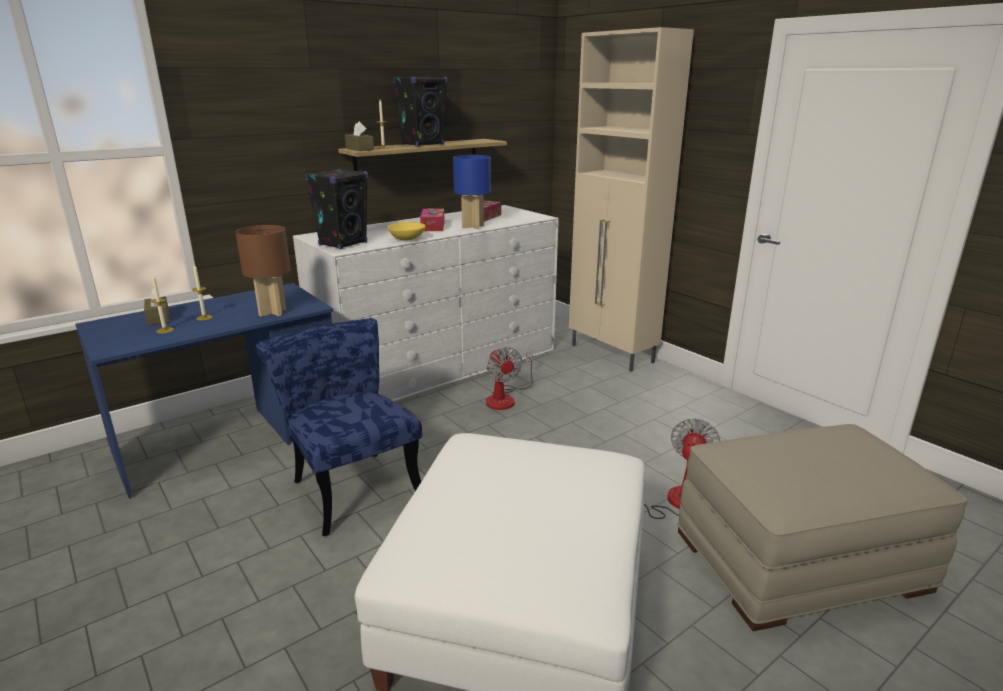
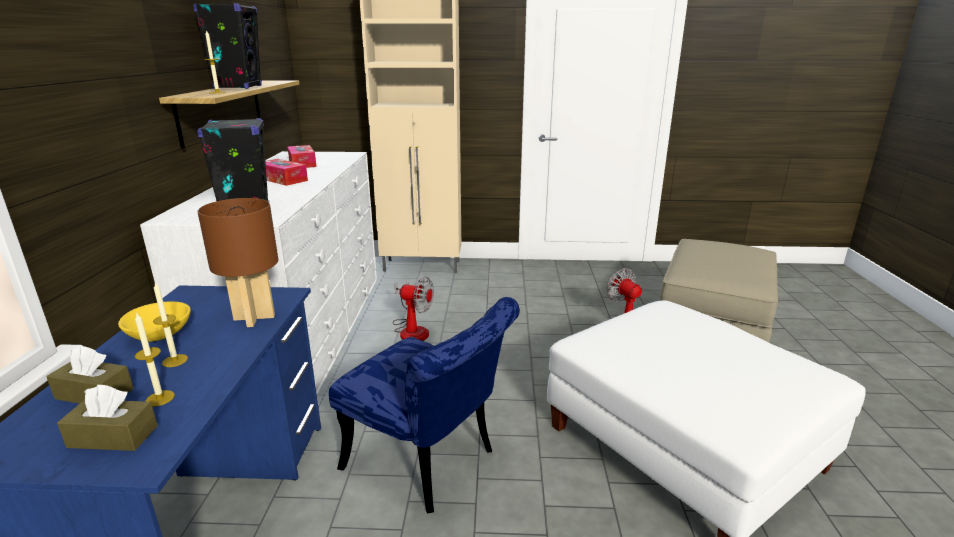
camera: 50 degrees left, 0 degrees up
(351, 484) = (429, 464): blue chair -> blue chair turned 150 degrees counterclockwise
(359, 149) = (197, 95): brown tissue box -> brown tissue box (113, 437)
(406, 239) = (299, 194): yellow bowl -> yellow bowl (159, 335)
(473, 227) = (323, 171): blue table lamp -> none

